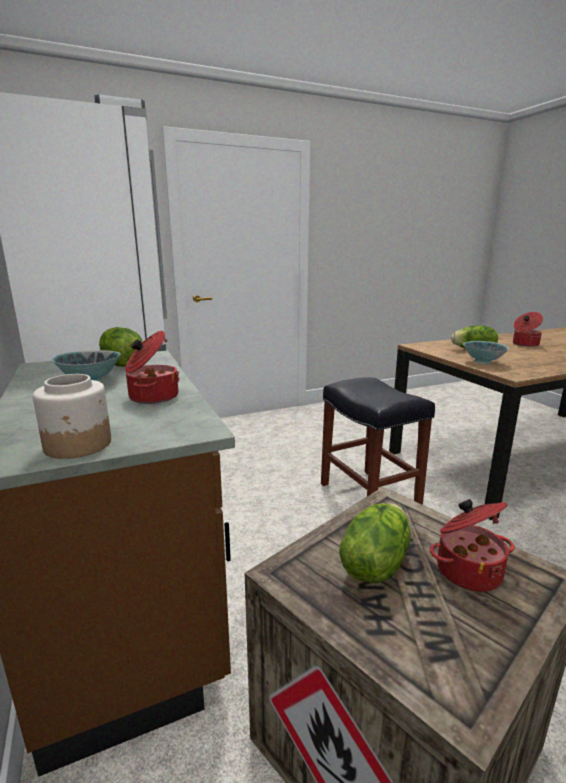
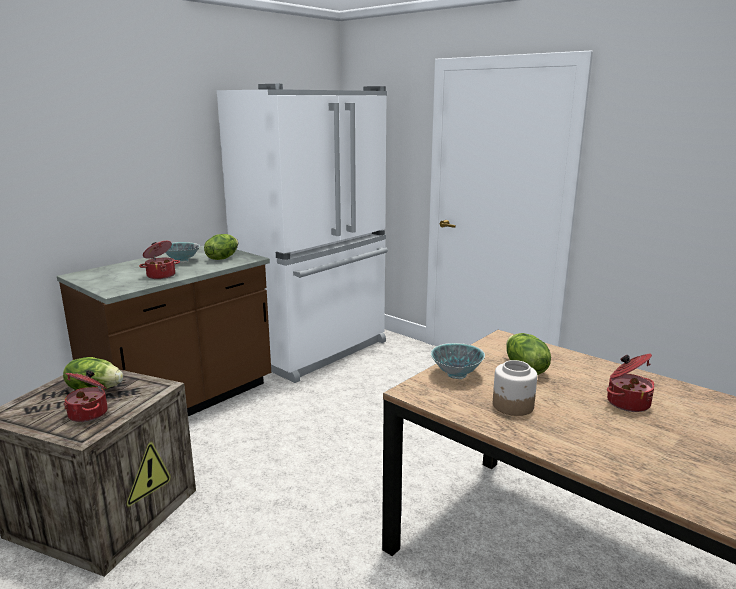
camera: 65 degrees right, 0 degrees up
(78, 445) = (91, 279): jar -> jar (513, 406)
(367, 495) = (371, 461): black stool -> none

